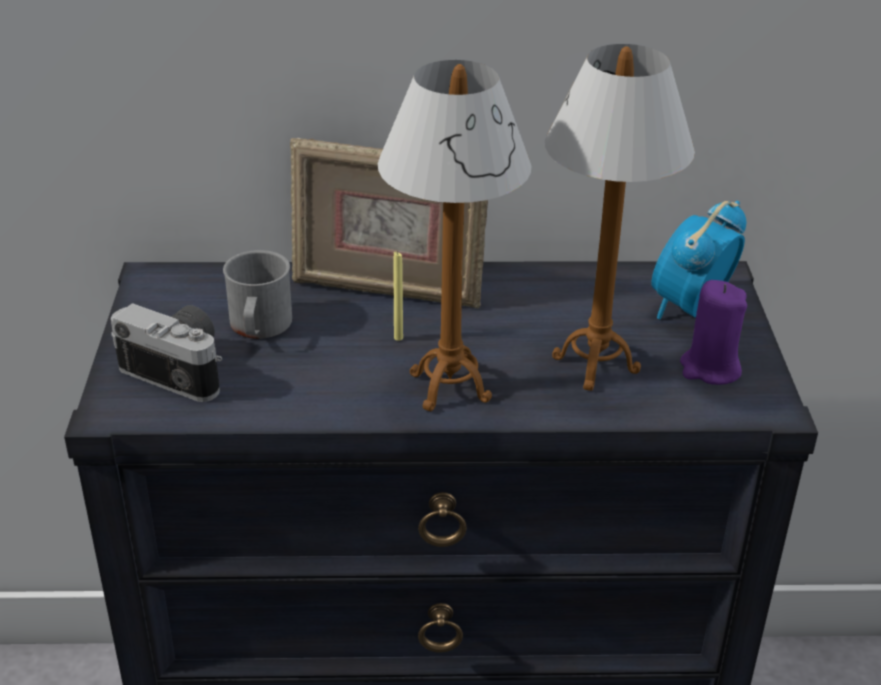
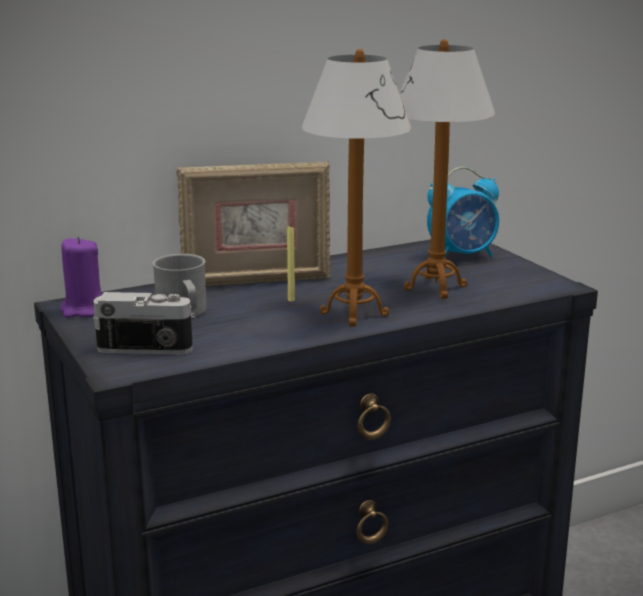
camera: 25 degrees left, 15 degrees down
(689, 308) = (462, 256): alarm clock -> alarm clock turned 120 degrees counterclockwise
(710, 368) = (505, 277): purple candle -> purple candle (84, 310)

